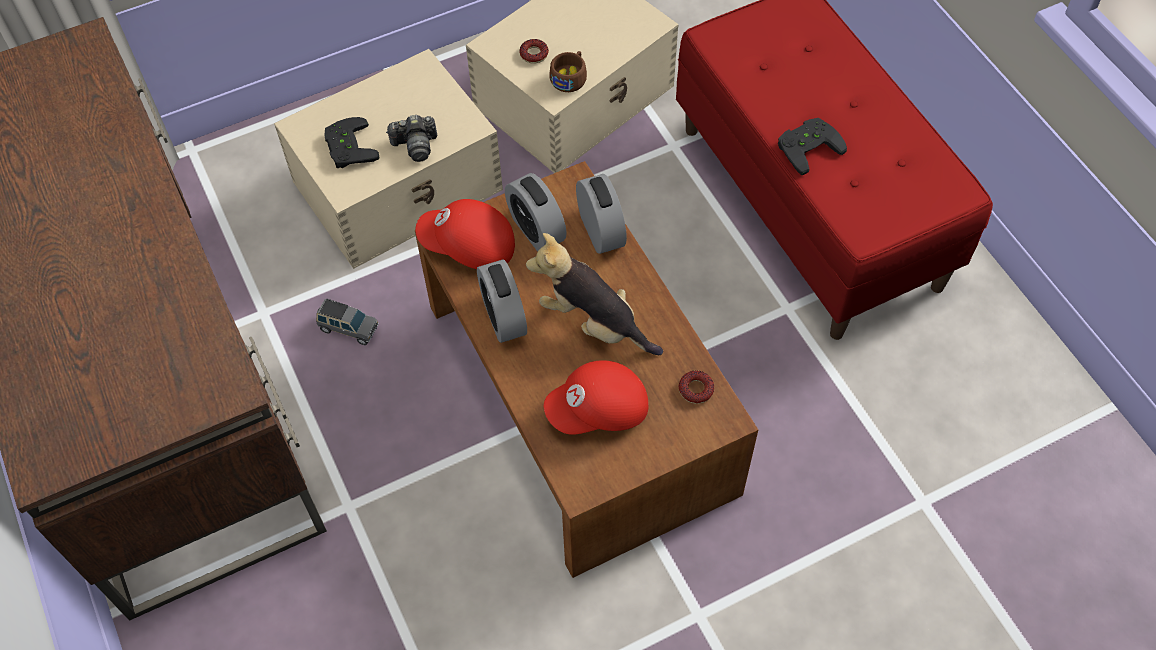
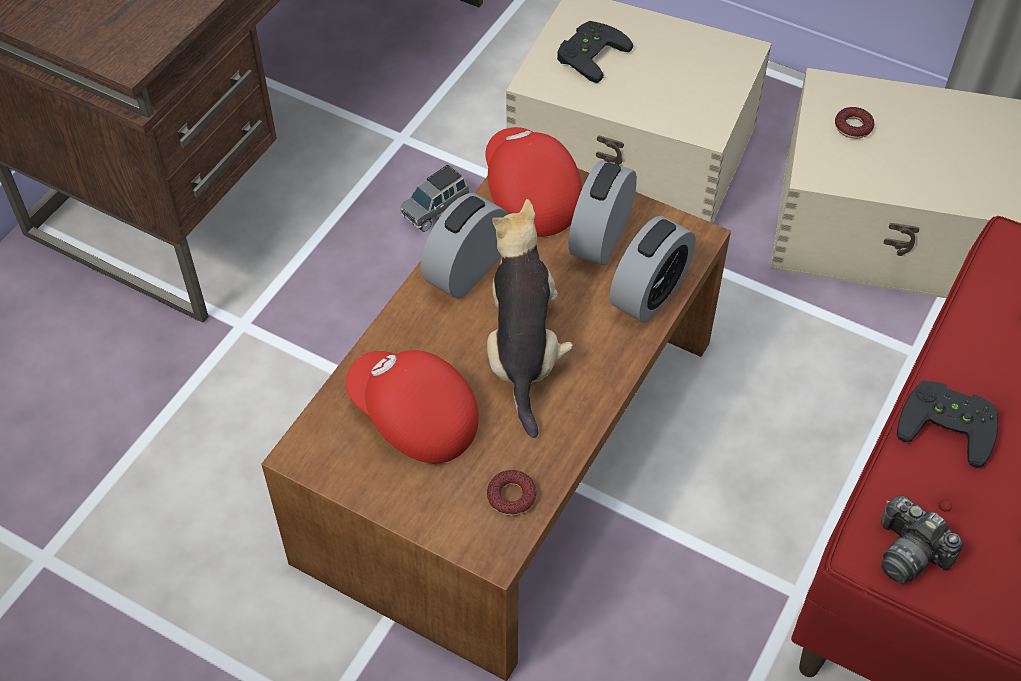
camera: 55 degrees right, 5 degrees down
(348, 328) = (436, 209): grey toy car -> grey toy car turned 60 degrees clockwise
(415, 145) = (640, 101): camera -> camera (909, 552)
(570, 77) = (854, 173): brown cup -> none

